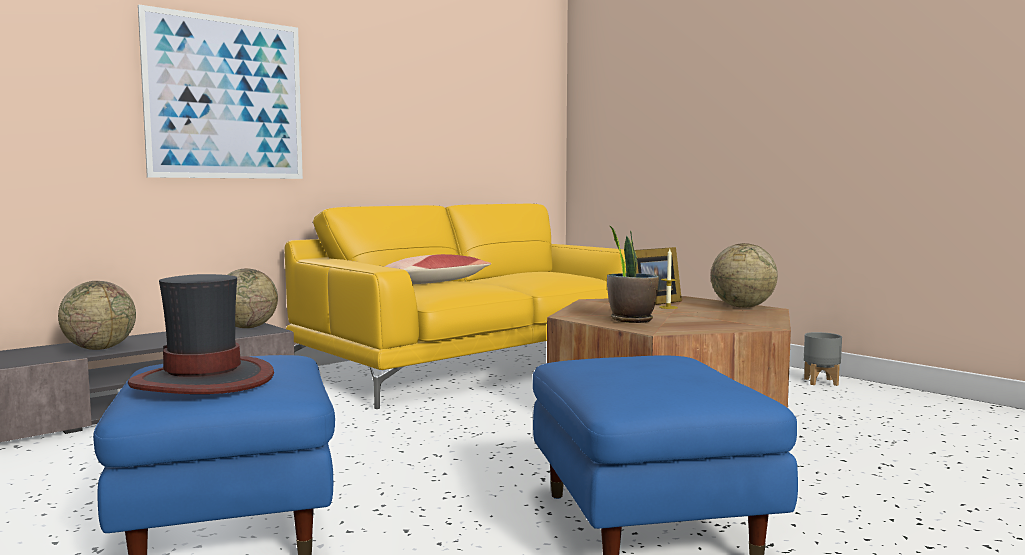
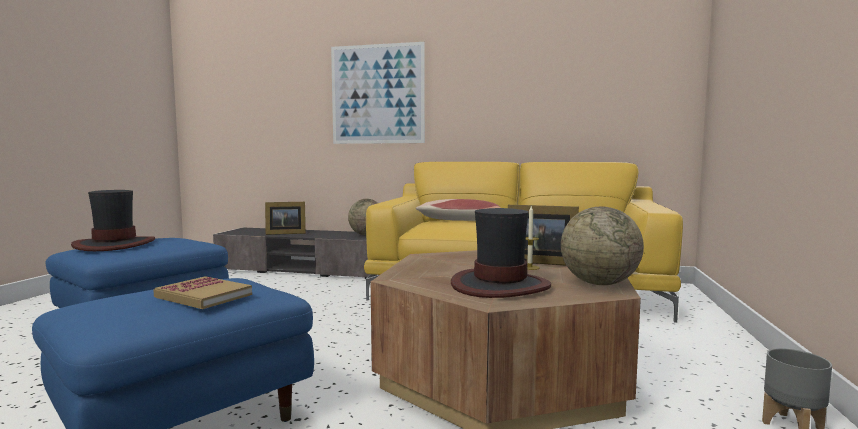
camera: 55 degrees right, 0 degrees up
(99, 348) = (284, 233): globe -> picture frame
(631, 320) = (434, 268): potted plant -> none
(669, 365) = (203, 296): none -> book
(719, 319) = (499, 285): none -> hat

